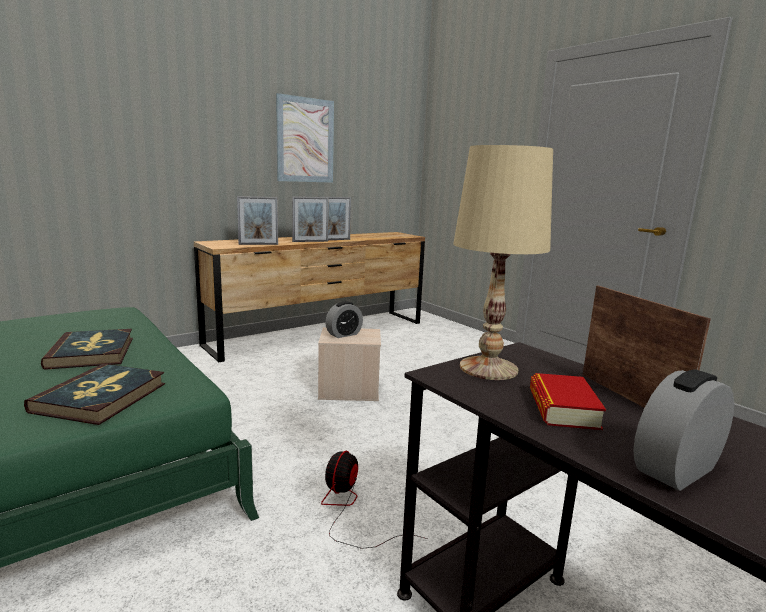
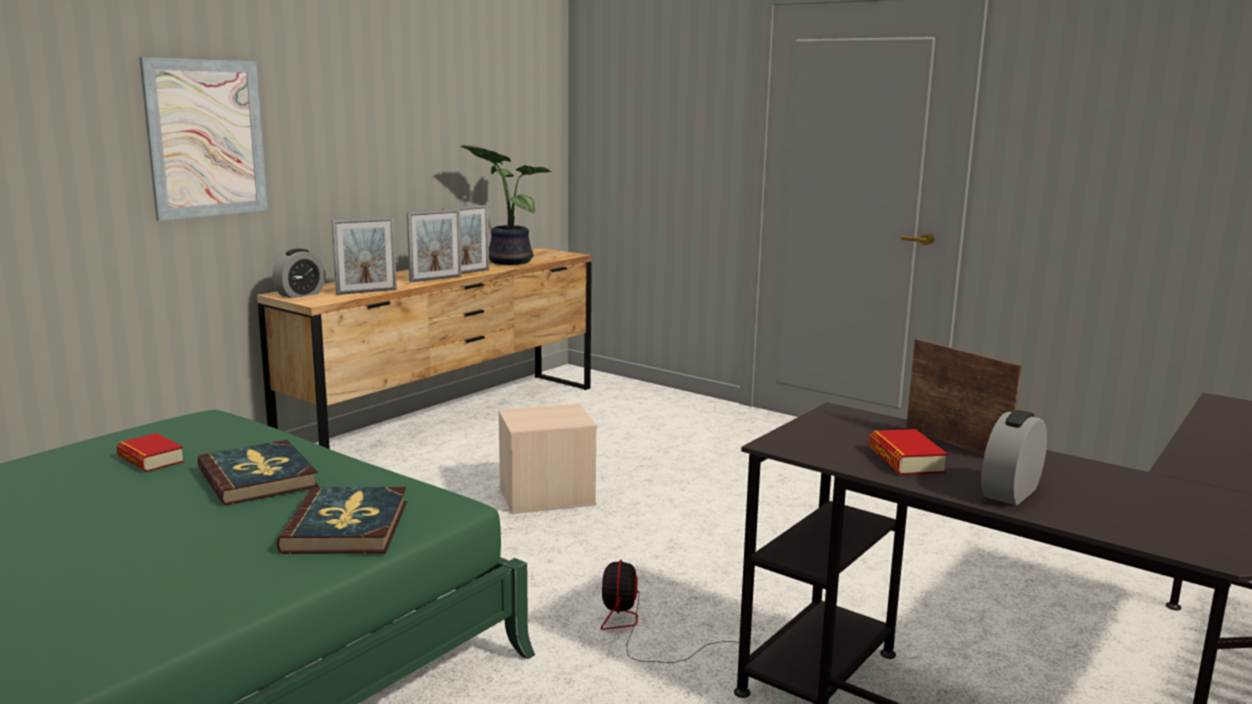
camera: 15 degrees left, 0 degrees up
(49, 332) = (151, 459): none -> book
(305, 140) = (404, 118): picture -> picture (206, 138)
(344, 334) = (536, 417): alarm clock -> alarm clock (300, 294)
(367, 236) = (507, 261): none -> potted plant
(488, 369) = (817, 433): beige table lamp -> none

